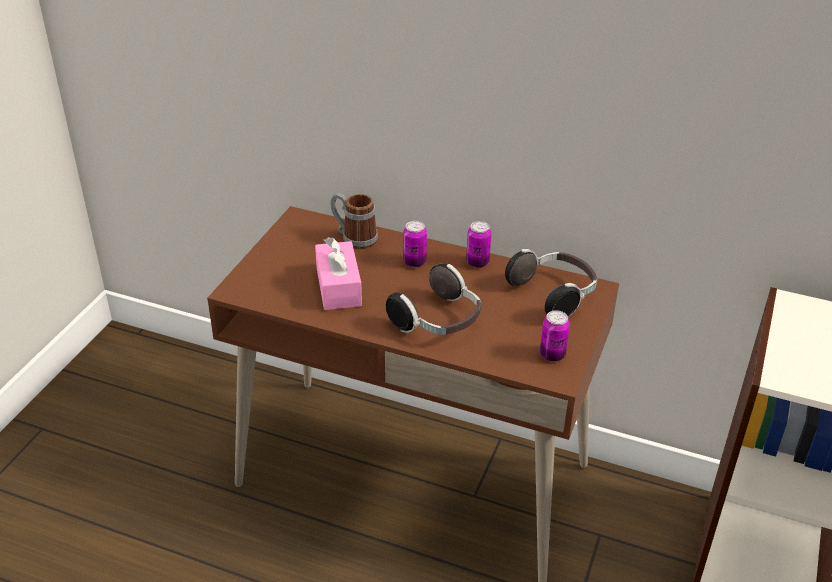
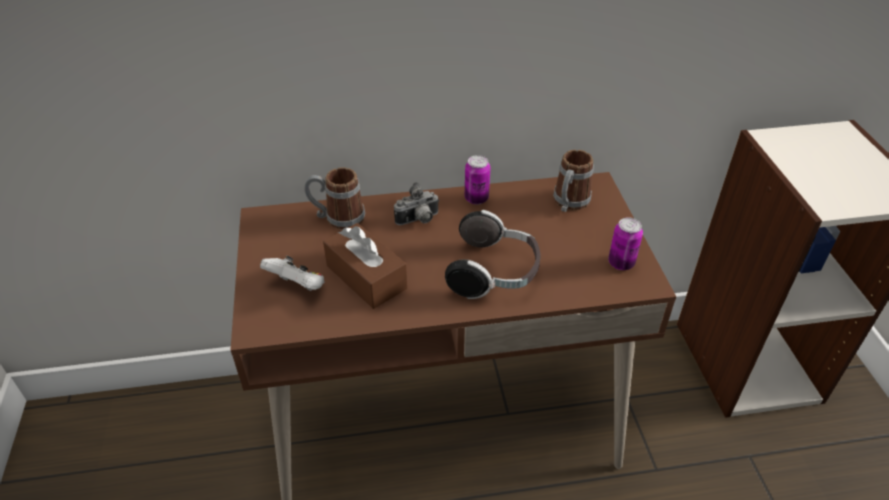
camera: 30 degrees left, 5 degrees up
(284, 274) = (297, 286): none -> white game controller
(338, 287) = (366, 277): pink tissue box -> brown tissue box
(414, 262) = (418, 220): can -> camera
(554, 294) = (569, 203): headphones -> mug

